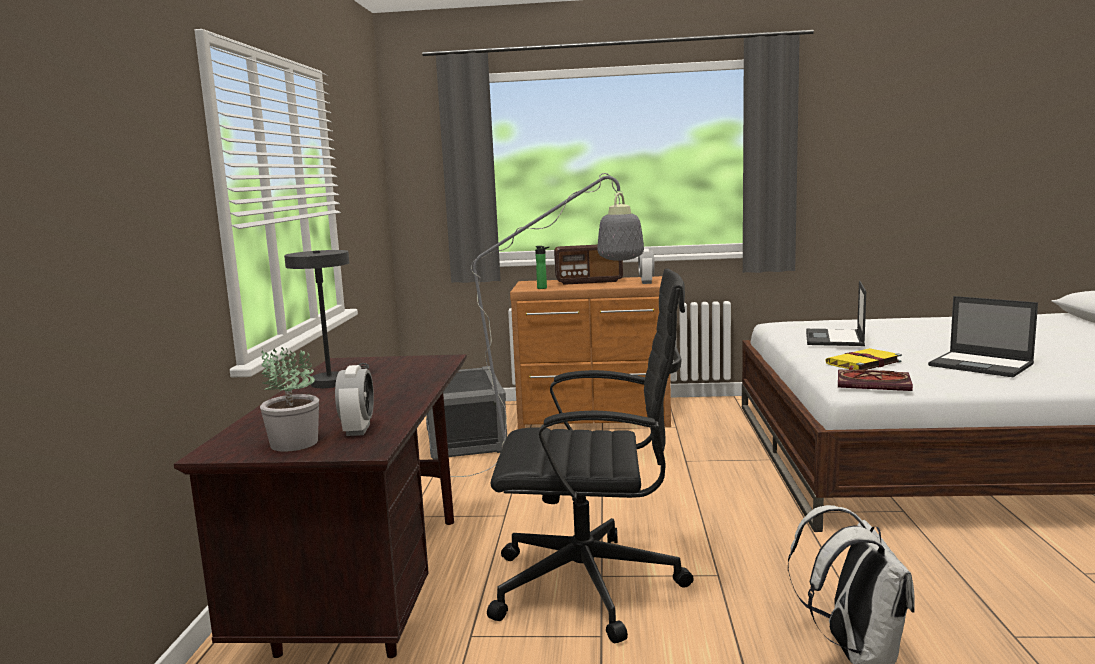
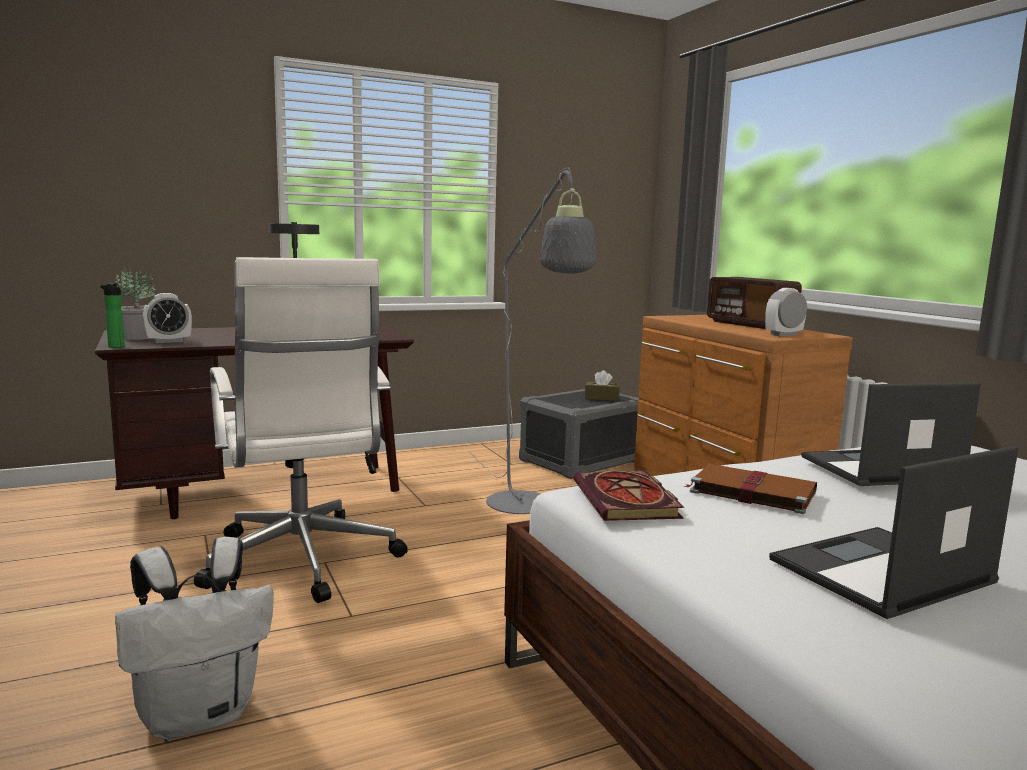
camera: 60 degrees right, 0 degrees up
(468, 376) = (602, 398): none -> brown tissue box
(543, 288) = (677, 319): bottle -> bottle (115, 347)
(592, 586) = (301, 562): black office chair -> white office chair
(862, 363) = (750, 491): yellow book -> brown book
(981, 365) = (880, 572): laptop -> laptop turned 45 degrees clockwise

